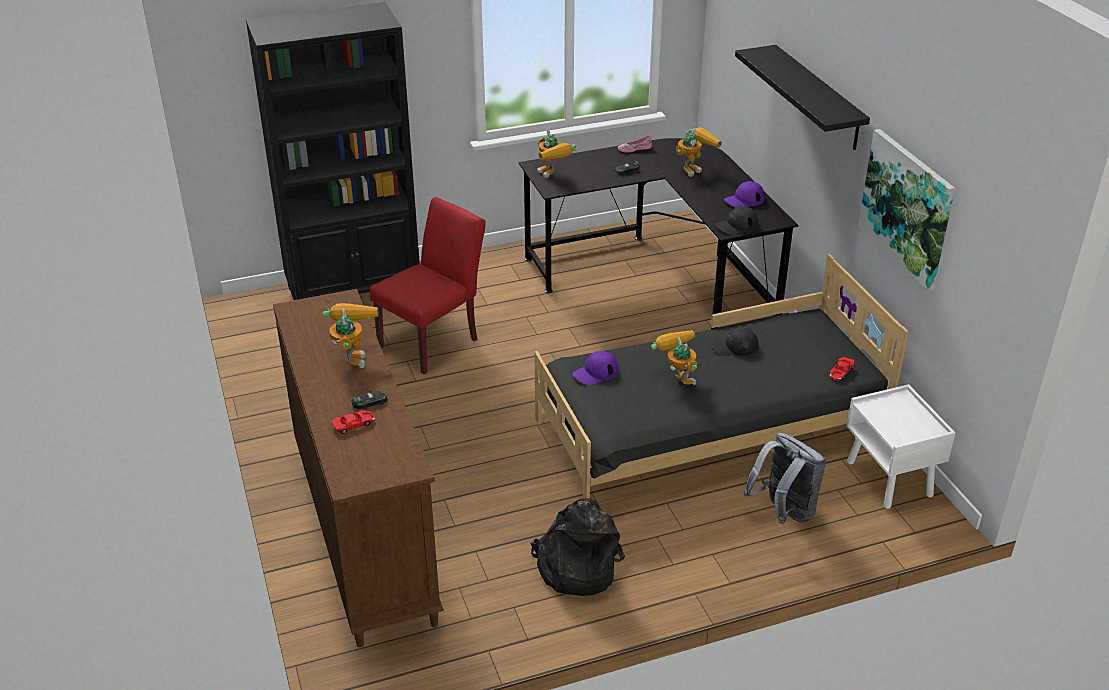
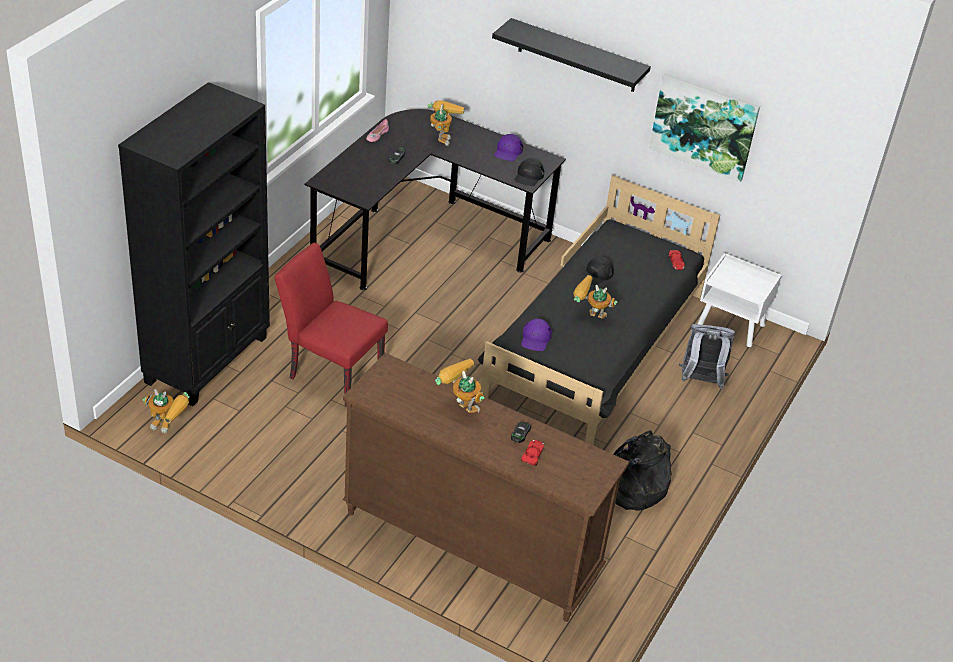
camera: 45 degrees left, 5 degrees up
(434, 340) = (330, 372): red chair -> red chair turned 60 degrees counterclockwise
(553, 175) = (348, 185): toy robot -> toy robot (169, 426)

